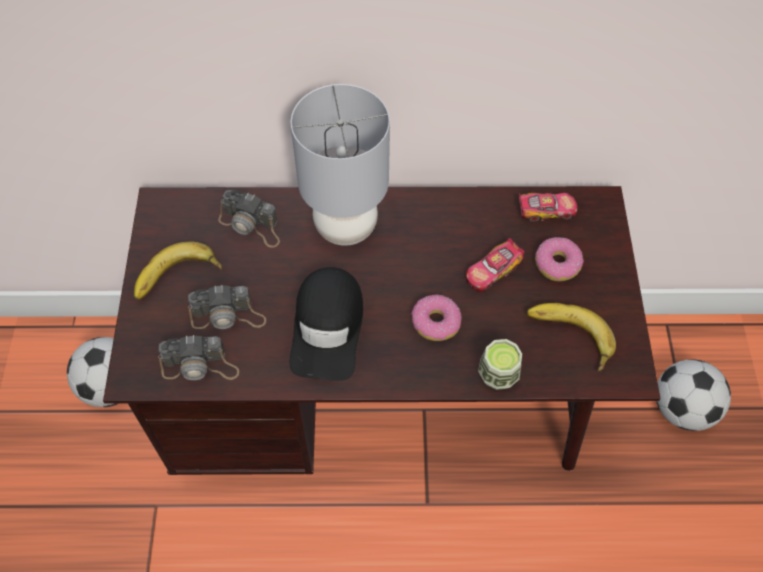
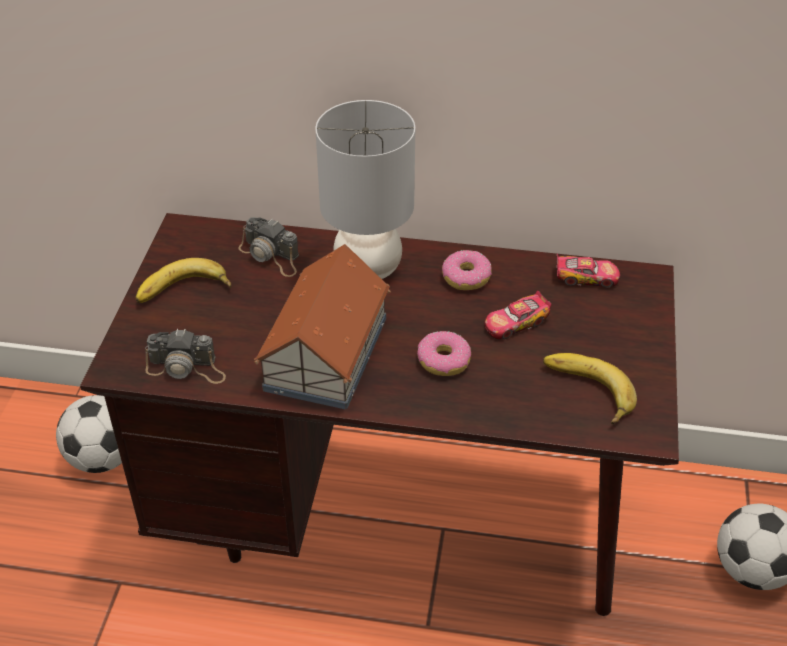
camera: 10 degrees right, 15 degrees down
(228, 315) = (227, 329): camera -> none
(328, 328) = (327, 352): black cap -> toy house
(498, 375) = (500, 415): cup -> none
(557, 264) = (587, 325): donut -> donut (466, 277)

